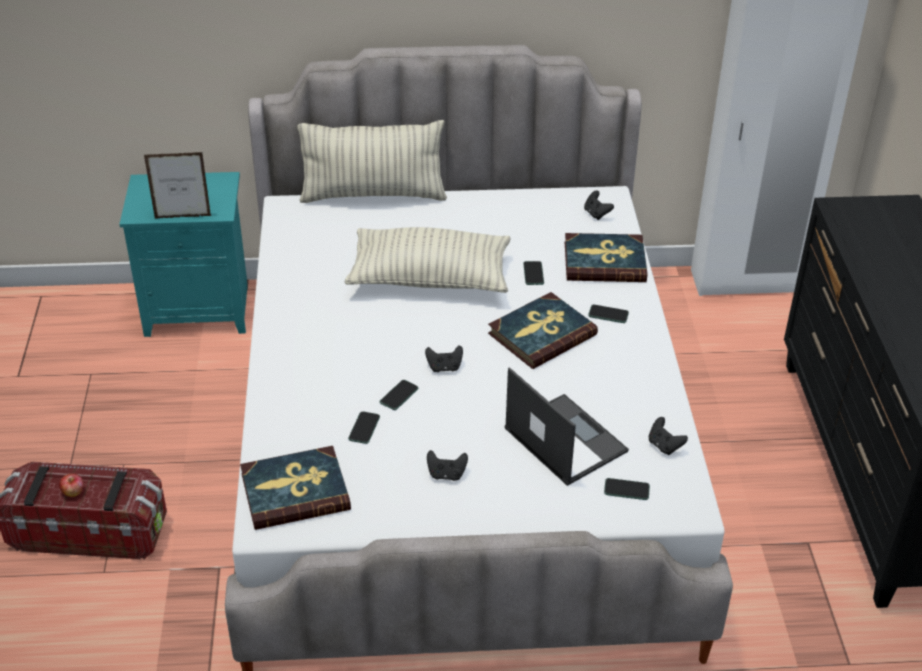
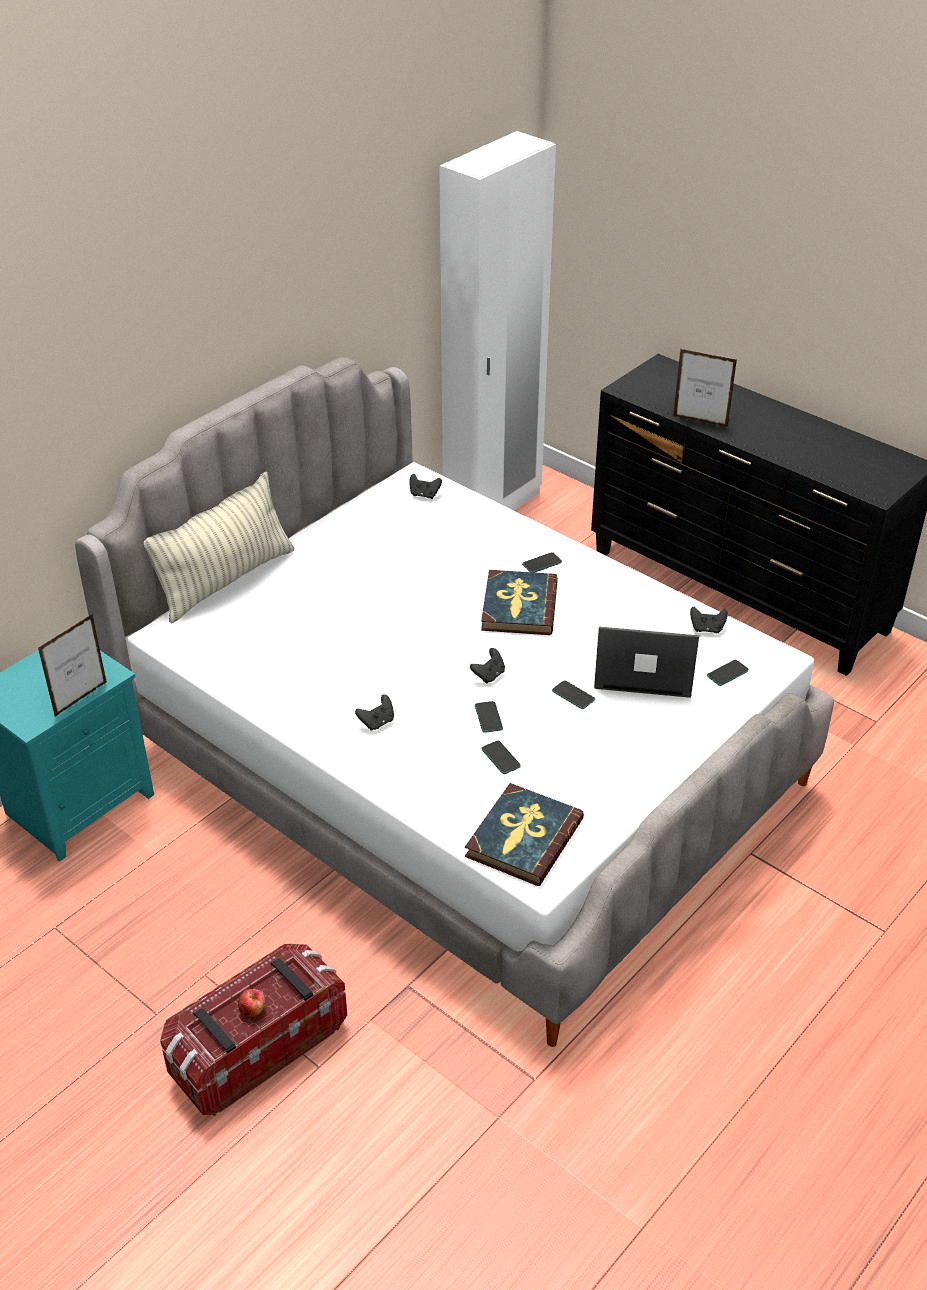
camera: 45 degrees left, 0 degrees up
(430, 278) = (375, 617): pillow -> none
(446, 474) = (606, 747): black game controller -> black game controller (377, 722)
(533, 274) = (446, 566): phone -> phone (573, 695)
(604, 262) = (483, 527): book -> none
(865, 268) = (700, 421): none -> picture frame

